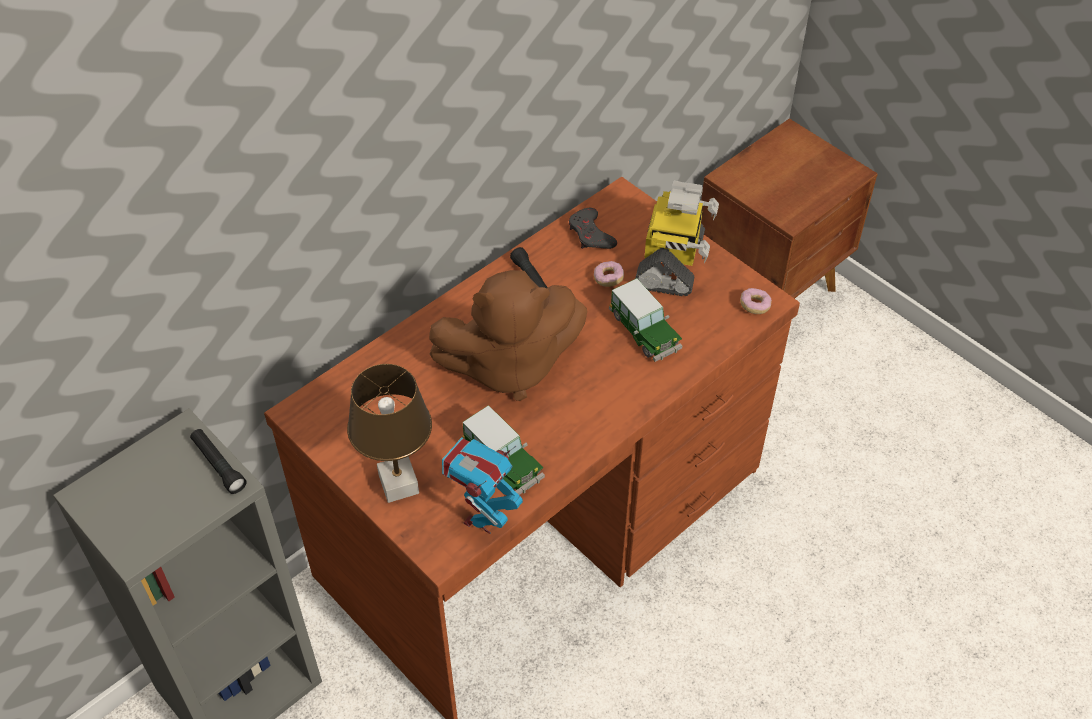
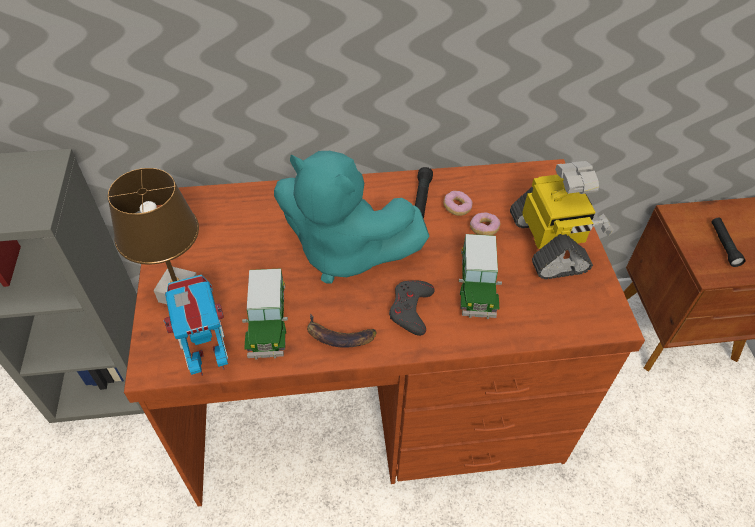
camera: 35 degrees right, 0 degrees up
(218, 465) = (41, 197): black flashlight -> black flashlight (724, 245)
(509, 365) = (344, 252): brown plush toy -> turquoise plush toy
(571, 436) = (339, 336): none -> banana
(591, 234) = (499, 189): grey game controller -> grey game controller (411, 309)
(672, 263) = (549, 244): toy robot -> toy robot turned 60 degrees counterclockwise
(754, 306) = (596, 319): donut -> donut (457, 208)

